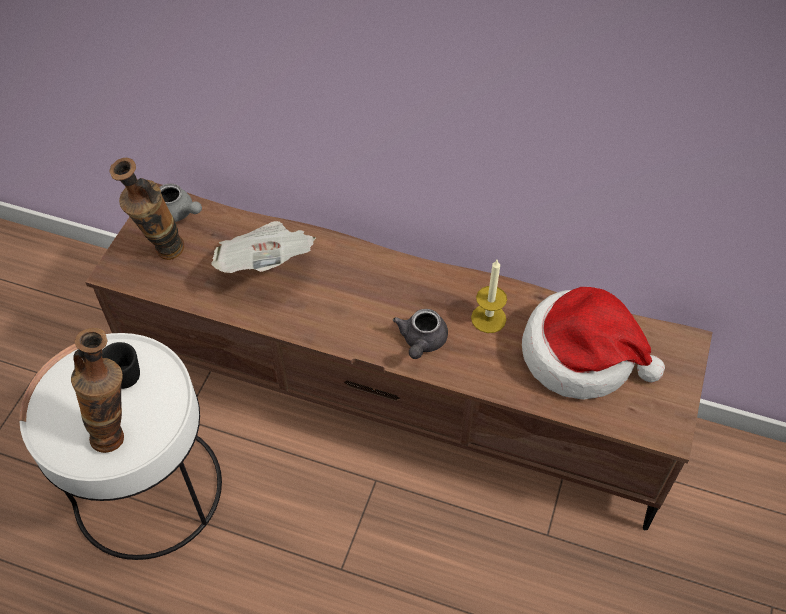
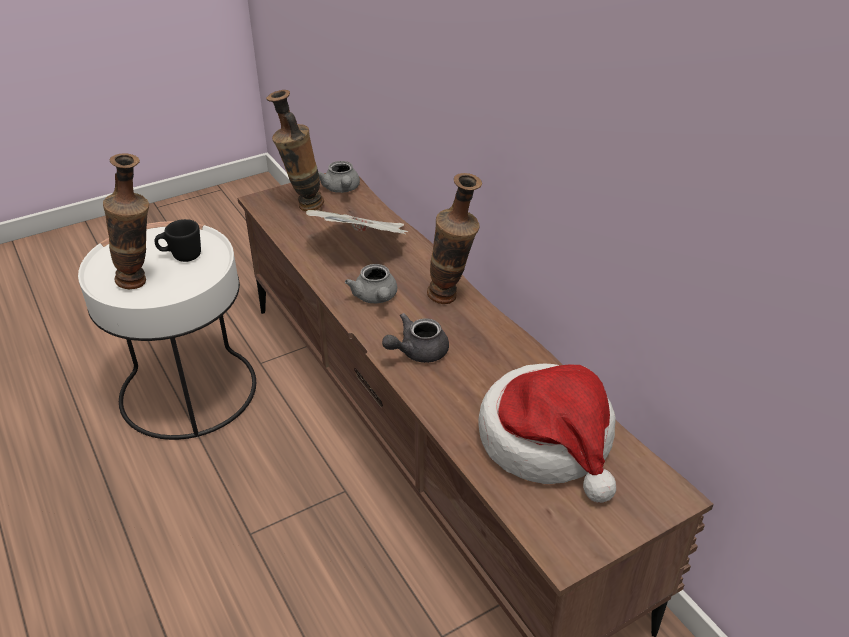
camera: 40 degrees right, 15 degrees down
(336, 312) = (376, 298): none -> grey teapot
(395, 275) = (451, 299): none -> vase
(488, 318) = (494, 368): candle -> none

